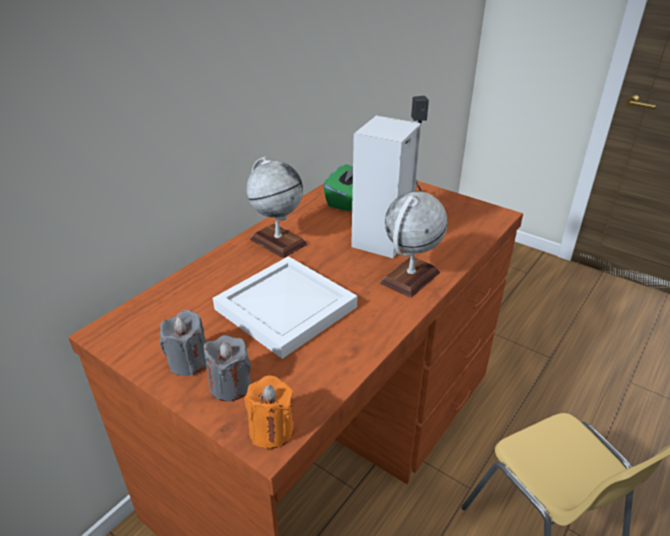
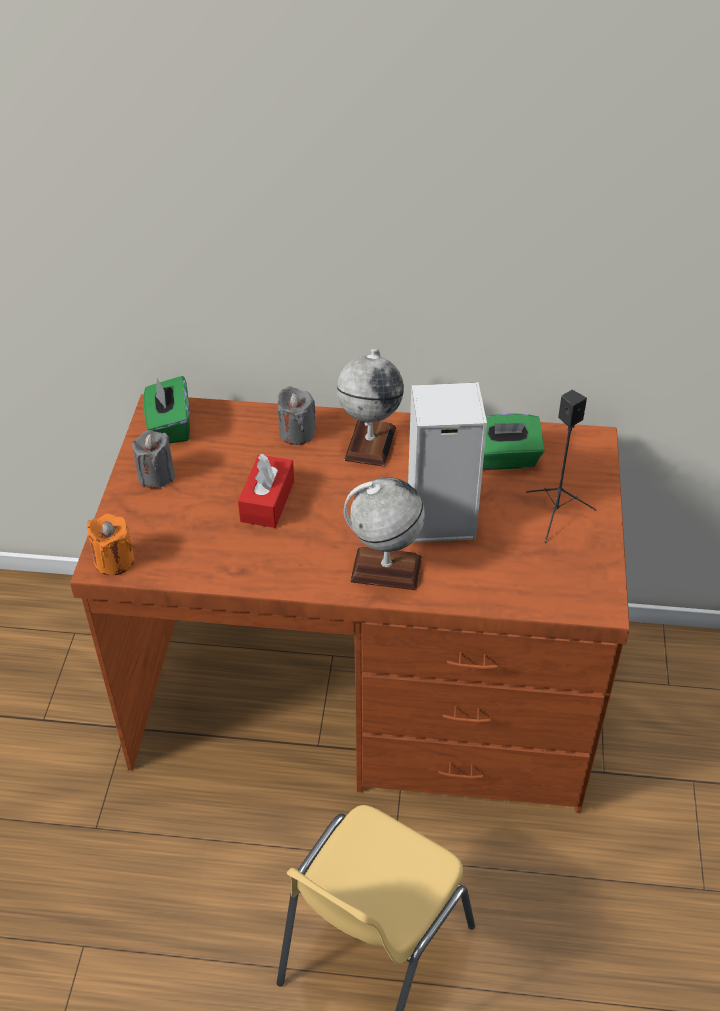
camera: 60 degrees right, 10 degrees up
(135, 332) = (169, 426): none -> green tissue box
(230, 386) = (145, 514): grey candle -> grey candle (297, 433)
(288, 308) = (267, 501): white tray -> red tissue box

